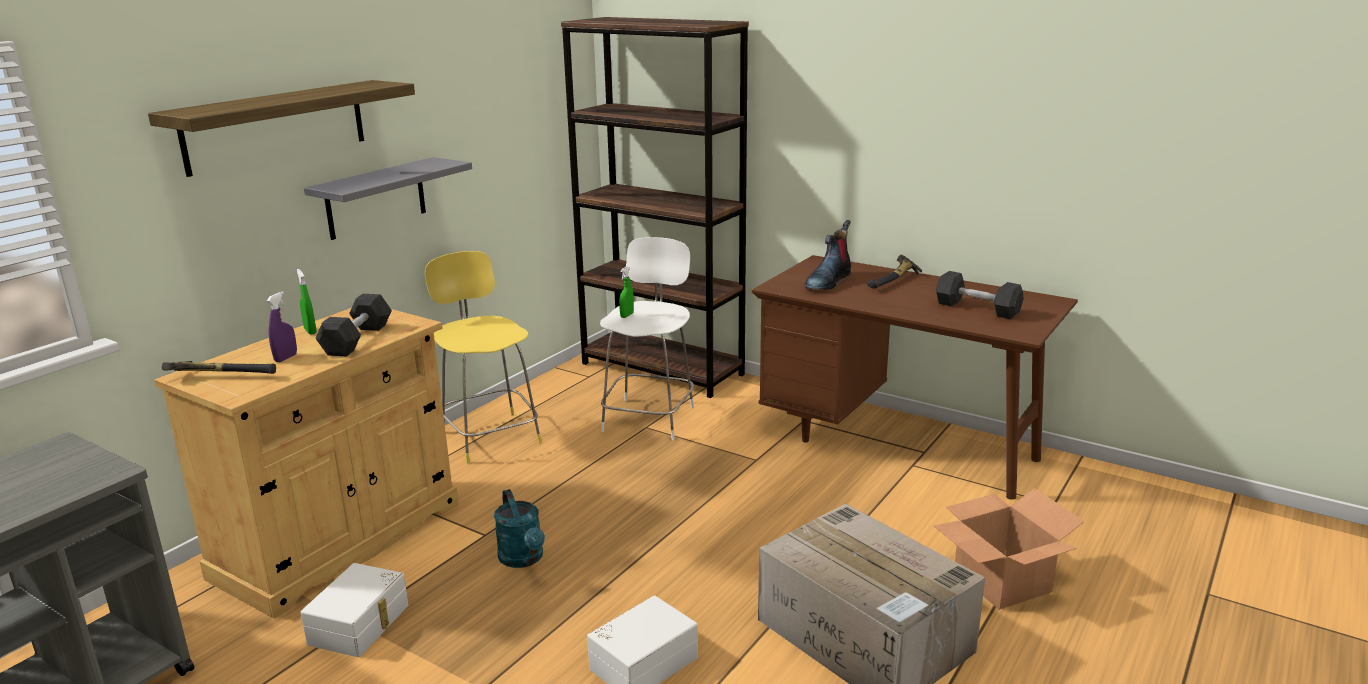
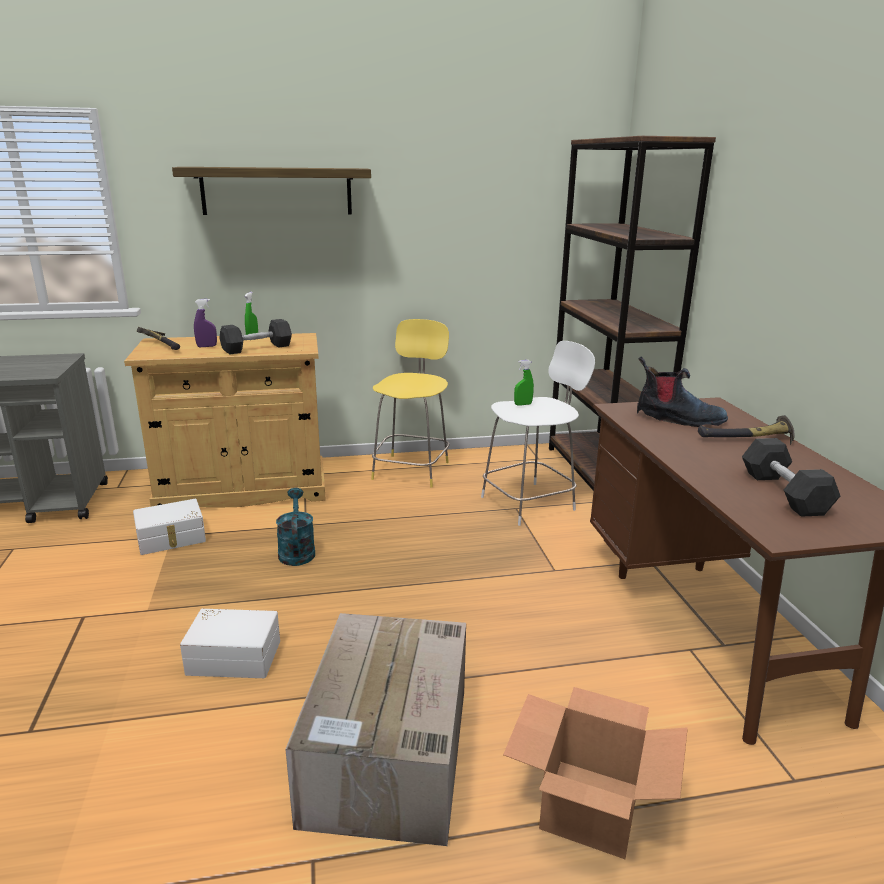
camera: 45 degrees right, 0 degrees up
(376, 198) = (358, 261): grey shelf -> none
(523, 559) = (296, 551): turquoise watering can -> turquoise watering can turned 150 degrees clockwise
(828, 281) = (678, 419): boot -> boot turned 150 degrees counterclockwise

